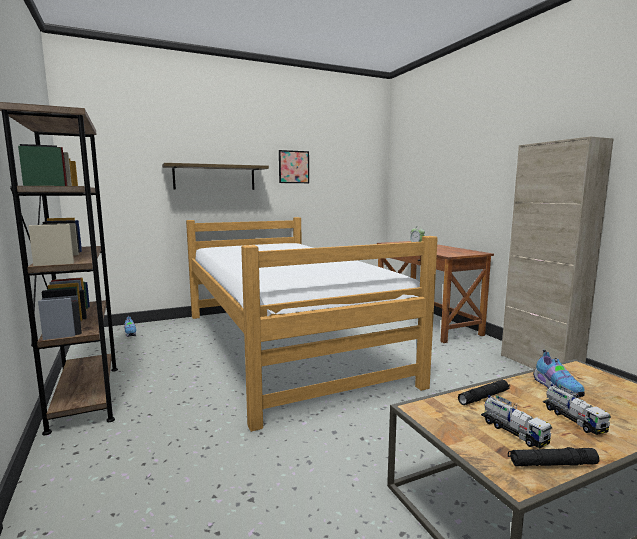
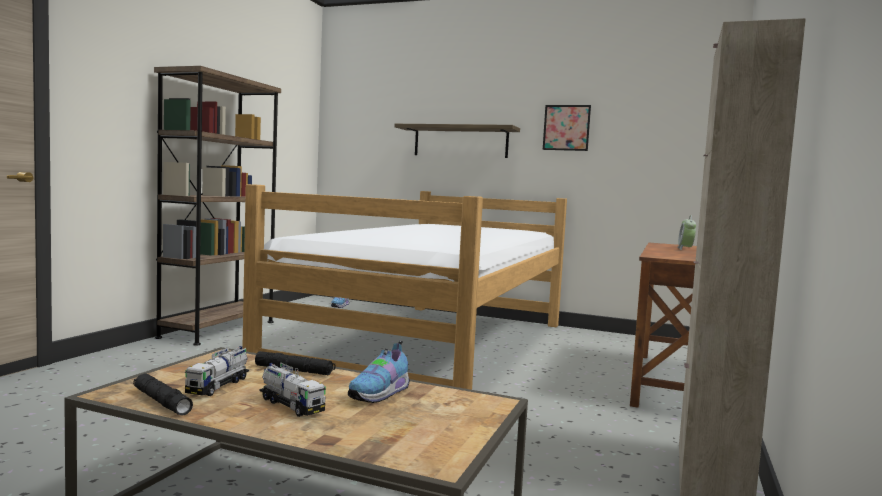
camera: 45 degrees right, 5 degrees down
(573, 419) = (291, 405): toy truck -> toy truck turned 75 degrees counterclockwise

